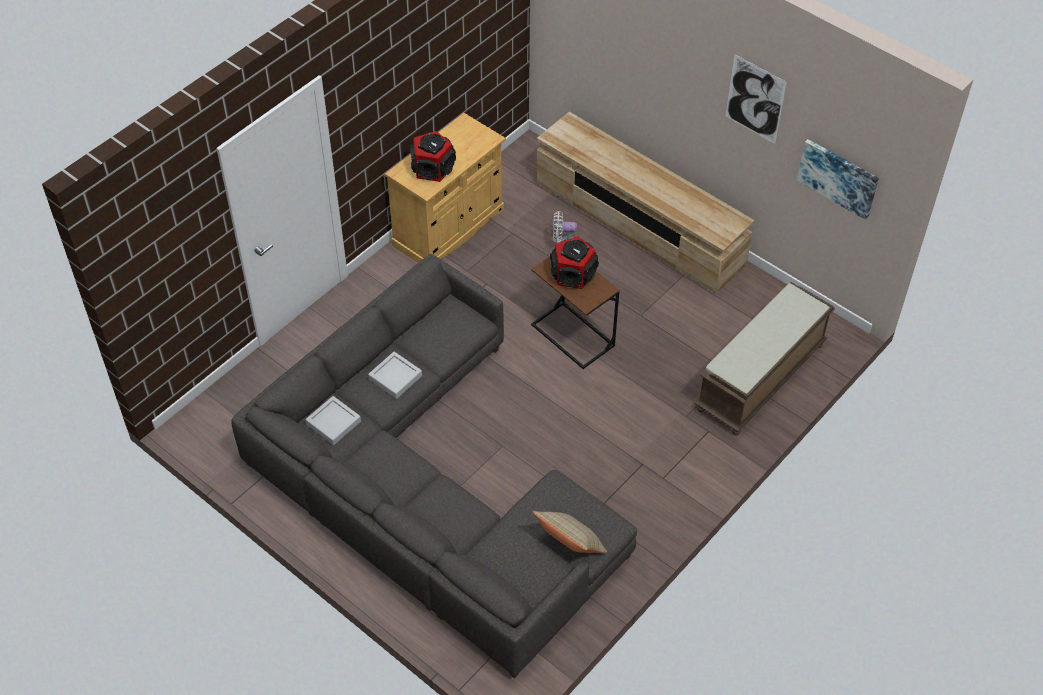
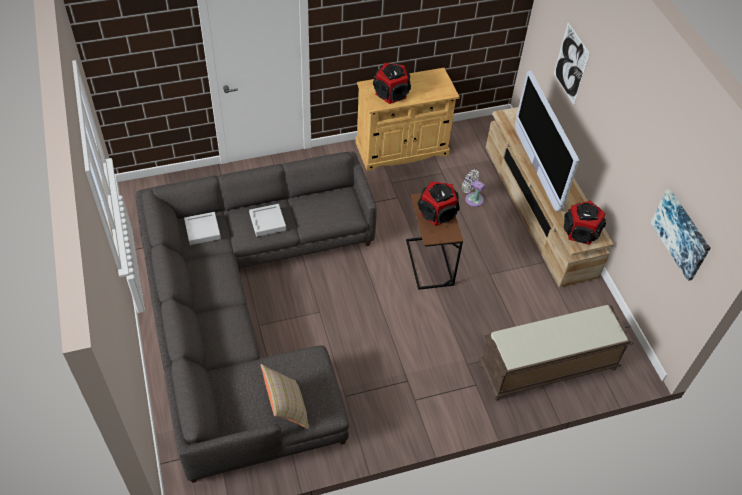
camera: 30 degrees right, 0 degrees up
(627, 179) = (536, 169): none -> television
(717, 223) = (581, 232): none -> speaker
(755, 99) = (644, 138): picture -> picture (571, 64)

